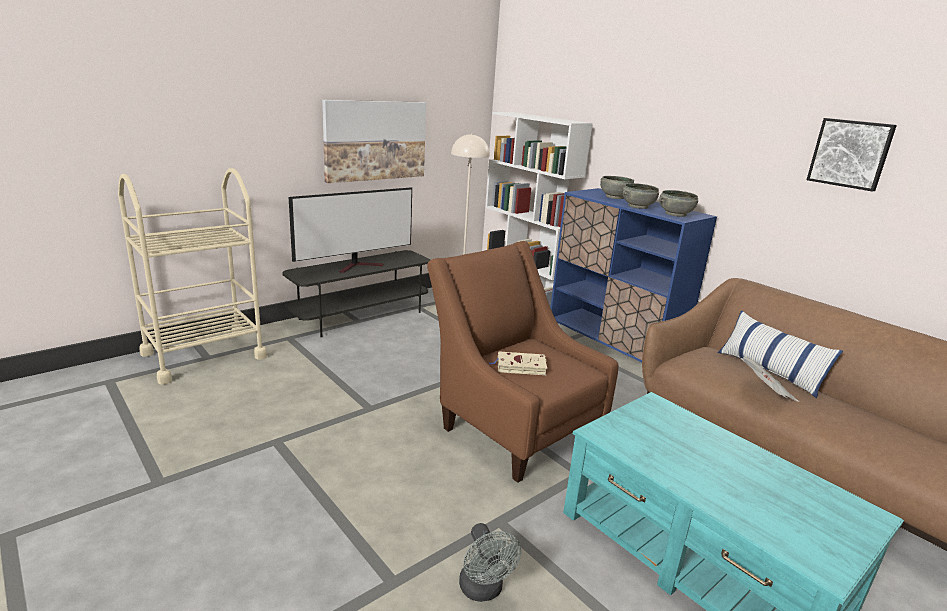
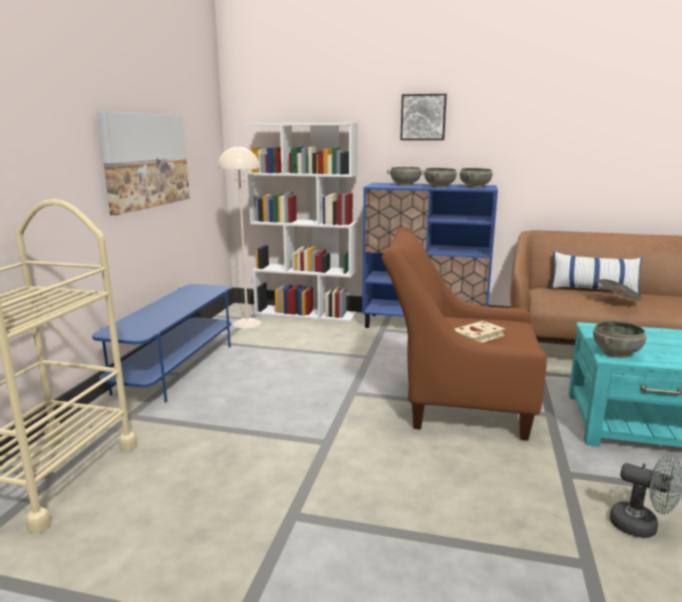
camera: 35 degrees left, 5 degrees down
(359, 266) = (170, 308): television -> none
(361, 316) = (176, 368): grey tv stand -> blue tv stand
(612, 432) = (616, 353): none -> grey bowl
(850, 153) = (593, 118): picture -> picture (423, 117)

